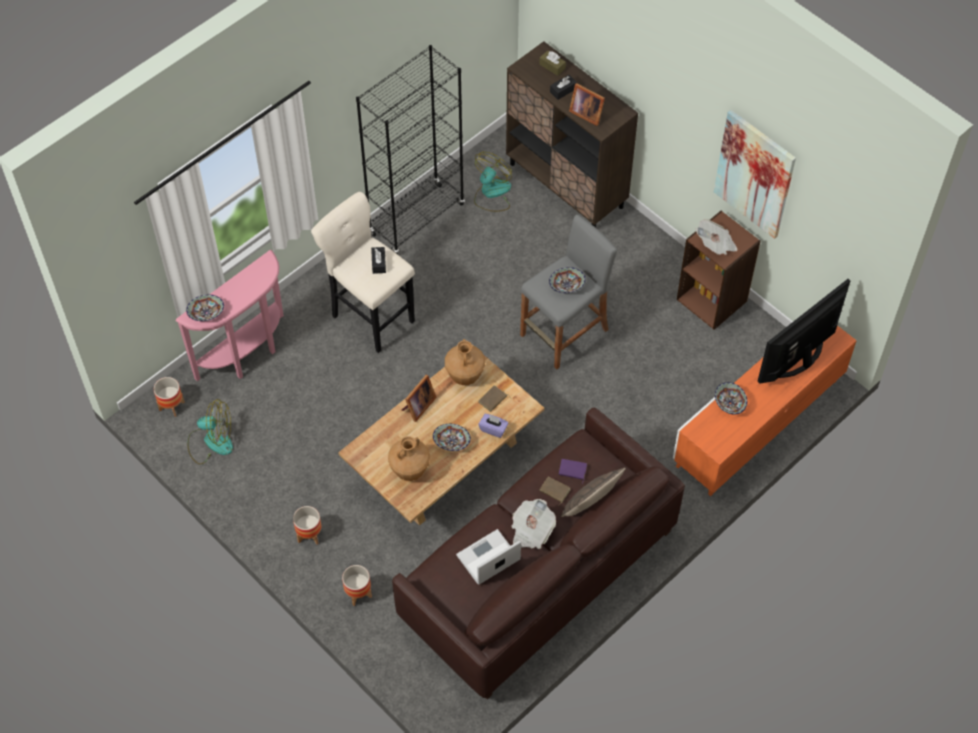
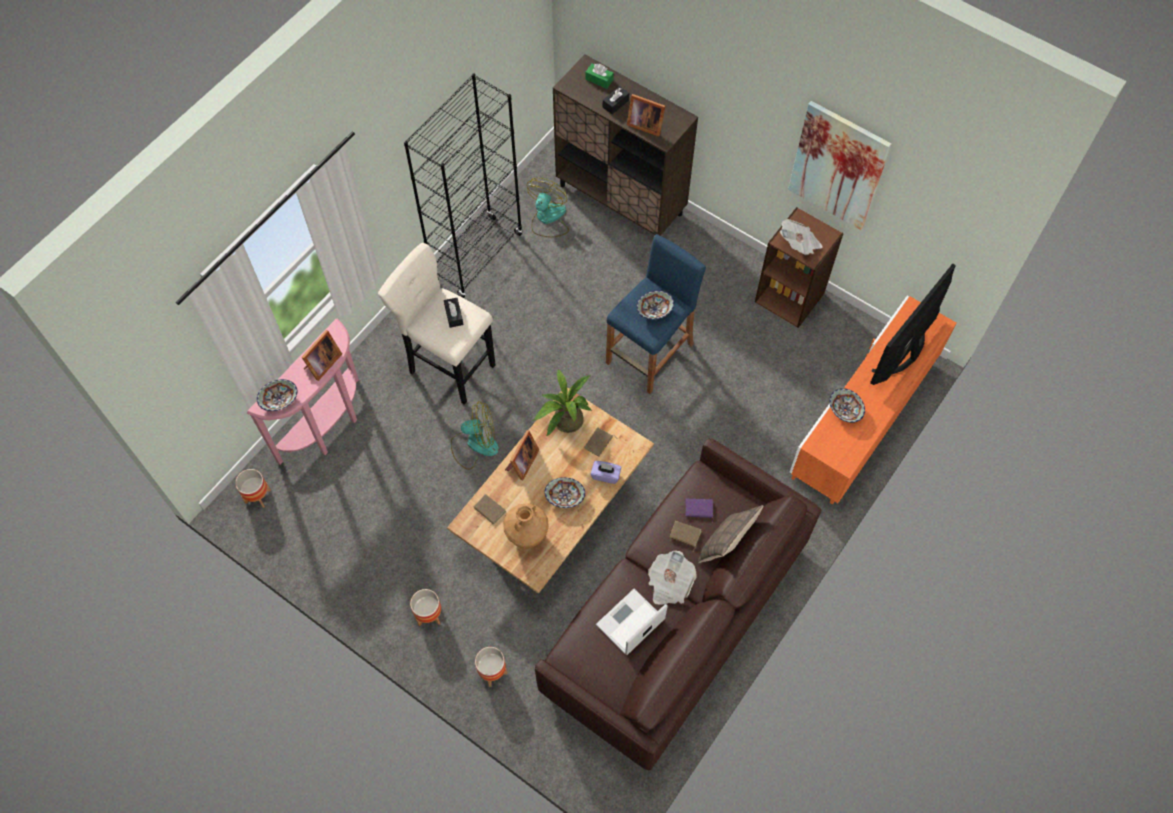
camera: 10 degrees left, 5 degrees up
(211, 441) = (306, 529): fan -> fan (474, 444)
(250, 288) = (322, 364): none -> picture frame
(379, 443) = (488, 510): none -> brown book
(465, 376) = (564, 421): brown vase -> potted plant
(552, 66) = (599, 79): brown tissue box -> green tissue box
(564, 333) = (650, 354): grey stool -> blue stool

